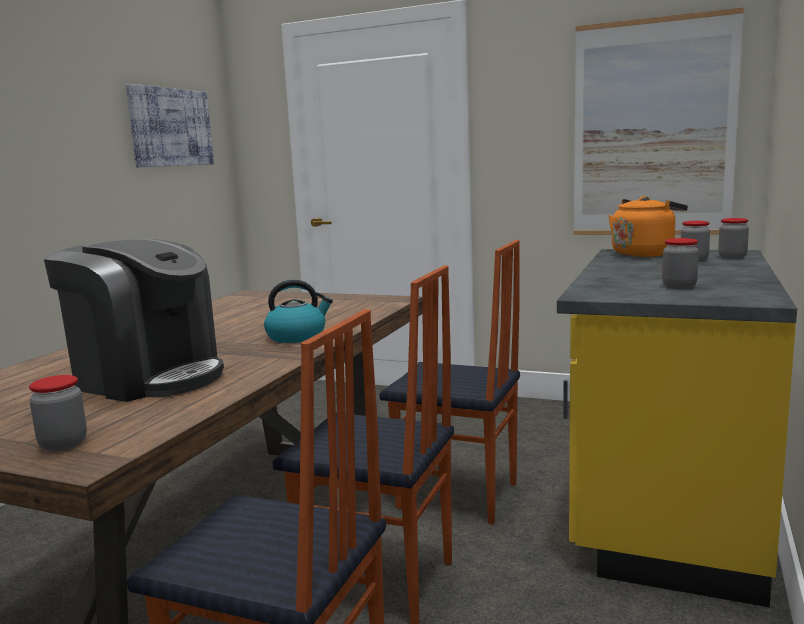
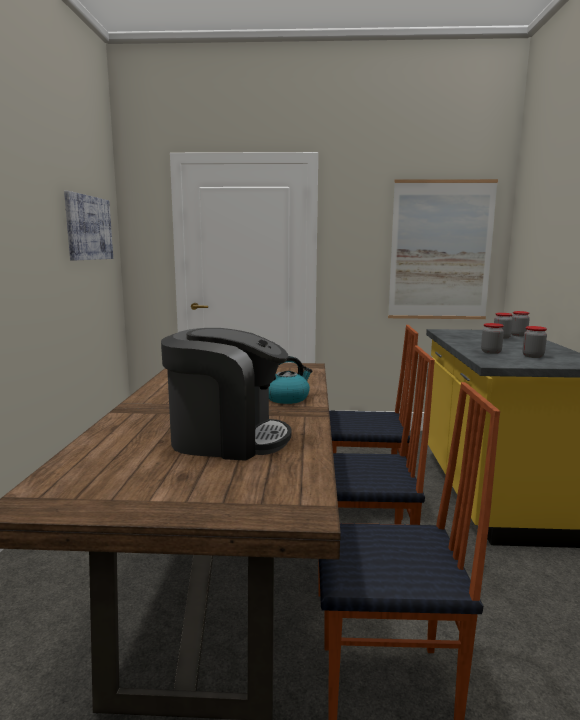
camera: 20 degrees left, 0 degrees up
(63, 444) = (258, 501): jar -> jar (491, 352)
(644, 254) = (462, 332): orange kettle -> none

